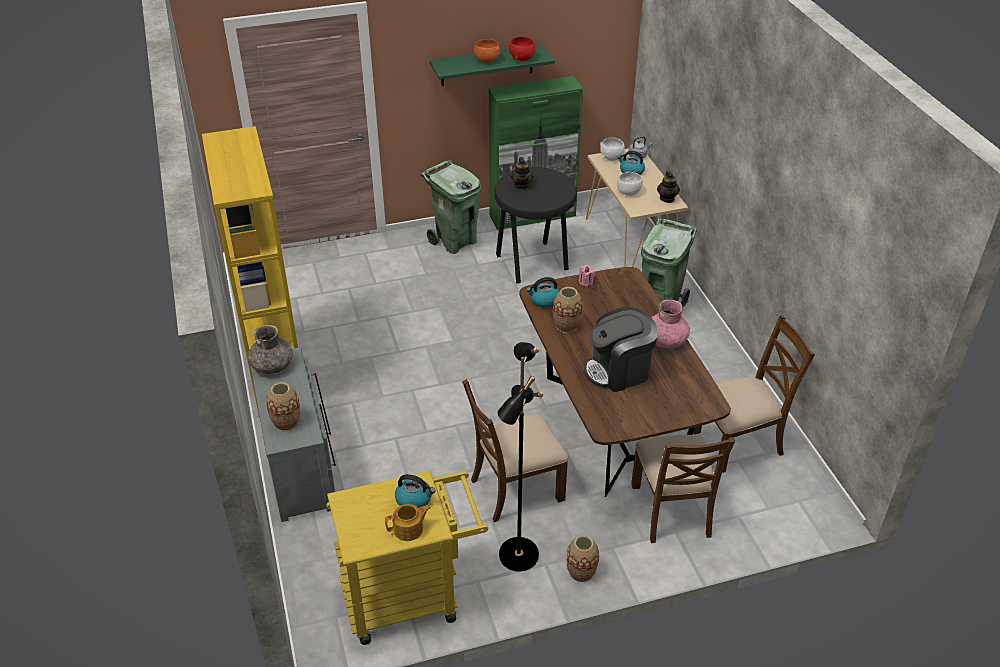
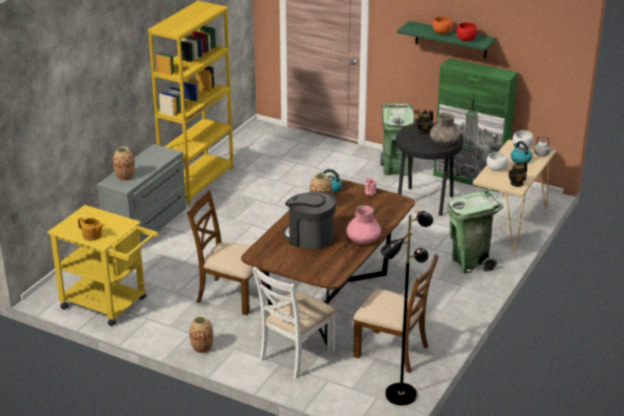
camera: 45 degrees right, 10 degrees down
(272, 366) = (157, 152): grey vase -> grey vase (444, 142)
(414, 499) = (114, 227): kettle -> none
(517, 554) = (184, 321): black floor lamp -> black floor lamp (400, 394)
(672, 510) = (295, 354): brown chair -> white chair

